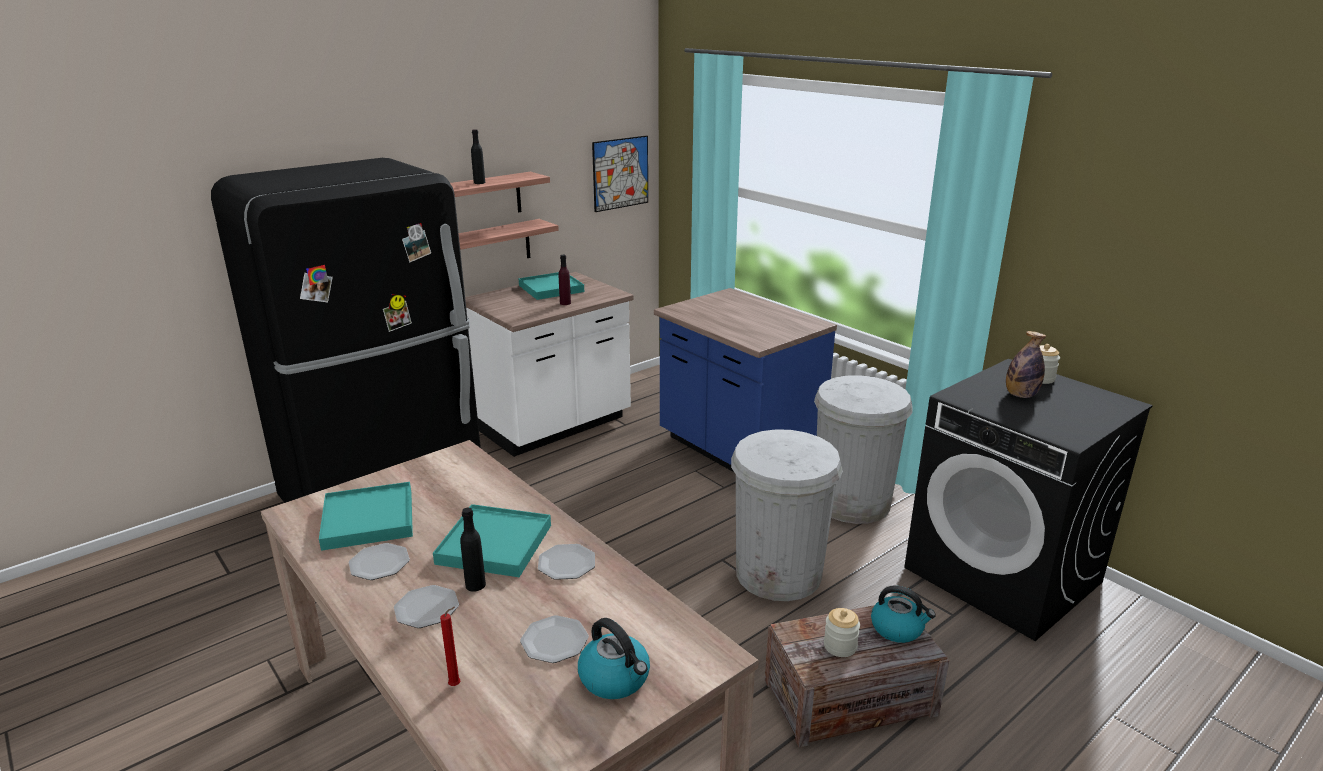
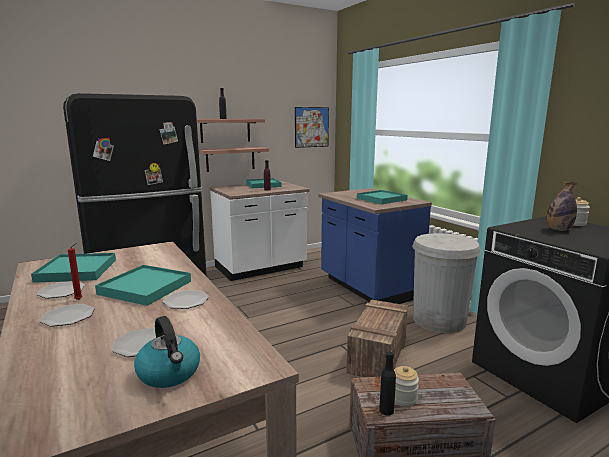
camera: 10 degrees right, 10 degrees down
(457, 685) = (44, 364): red candle -> red candle (80, 300)
(475, 585) = (113, 307): black bottle -> black bottle (386, 410)
(760, 321) = (381, 199): none -> turquoise tray
(778, 573) = (378, 356): white trash can -> crate
(898, 628) = (454, 391): kettle -> none

